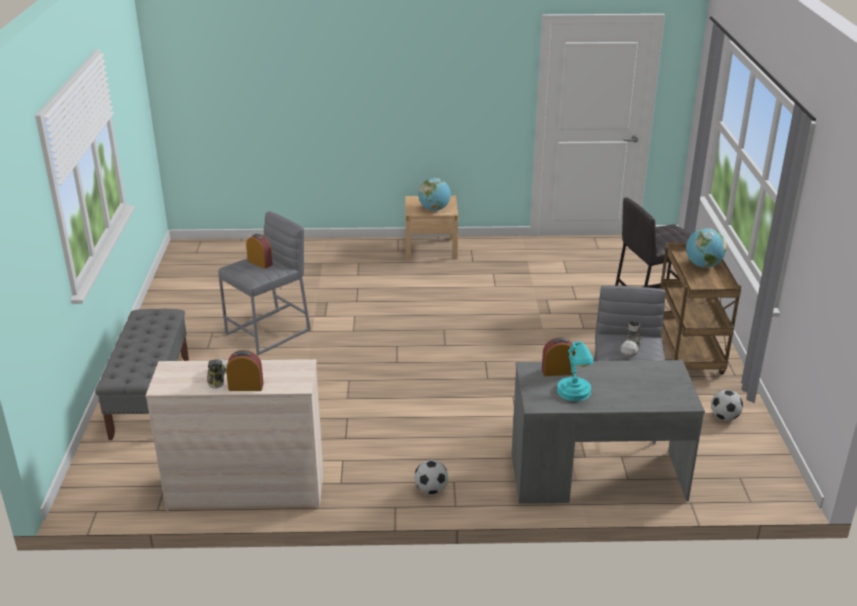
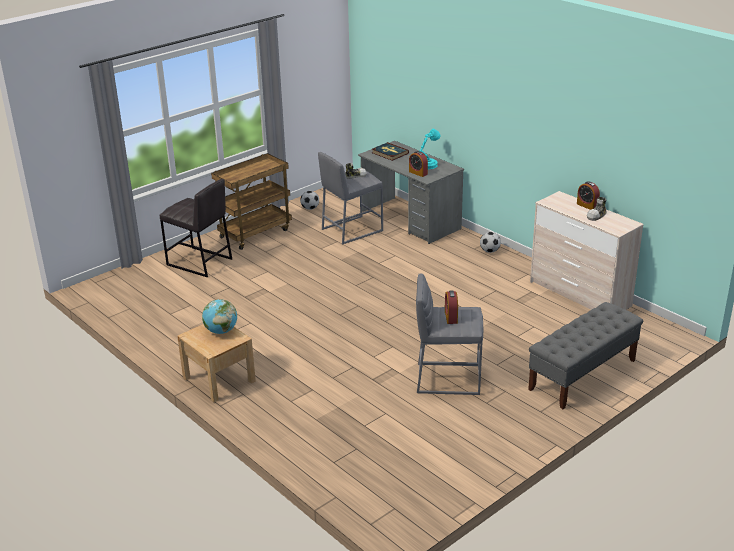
camera: 130 degrees left, 0 degrees up
(656, 383) = (389, 153): none -> book
(703, 265) = (241, 173): globe -> none

